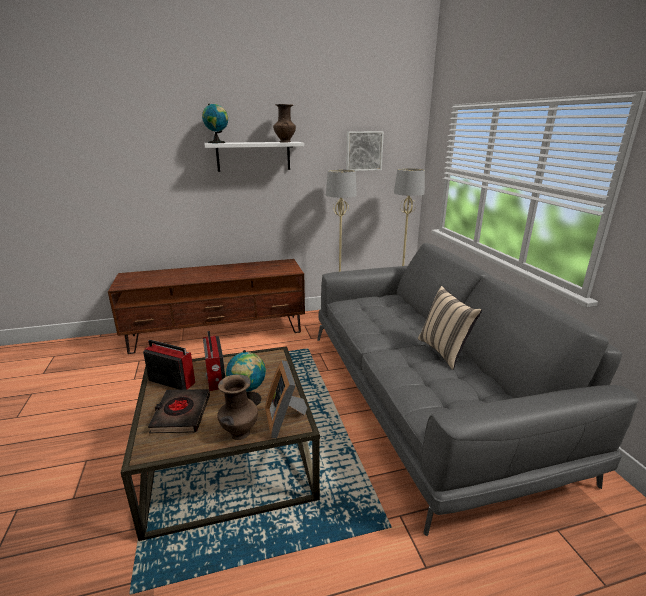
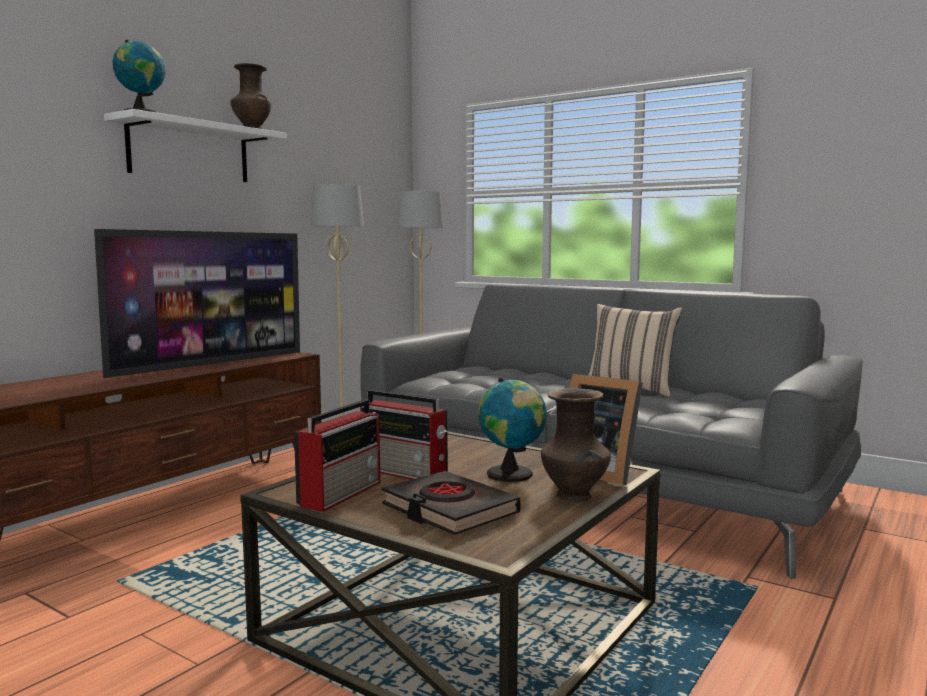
camera: 40 degrees left, 15 degrees down
(171, 381) = (342, 493): radio -> radio turned 135 degrees clockwise
(246, 271) = (211, 364): none -> television
(363, 151) = (344, 164): picture -> none

